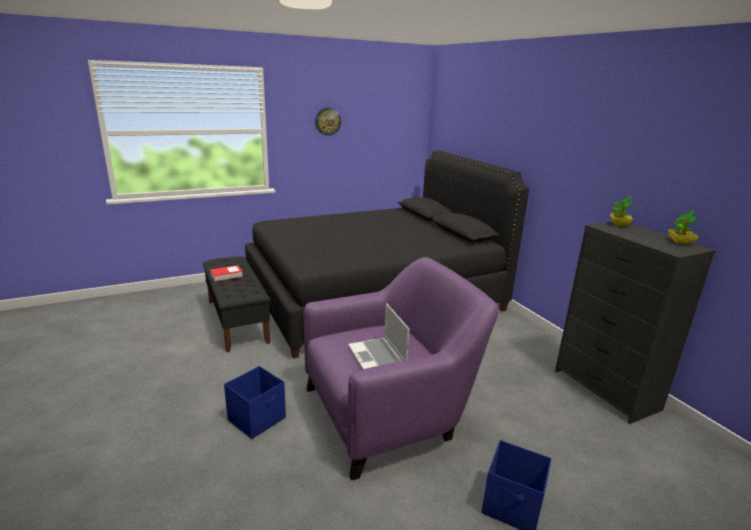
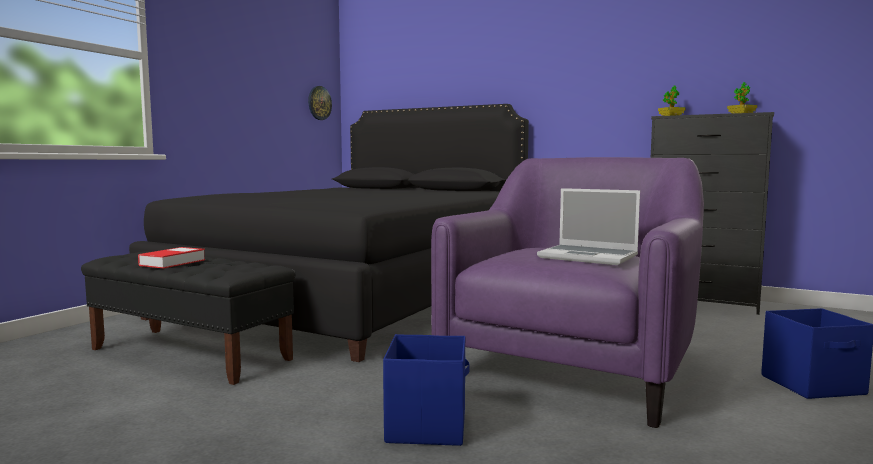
camera: 35 degrees left, 15 degrees down
(327, 121) = (230, 58): wall clock -> wall clock (319, 103)

